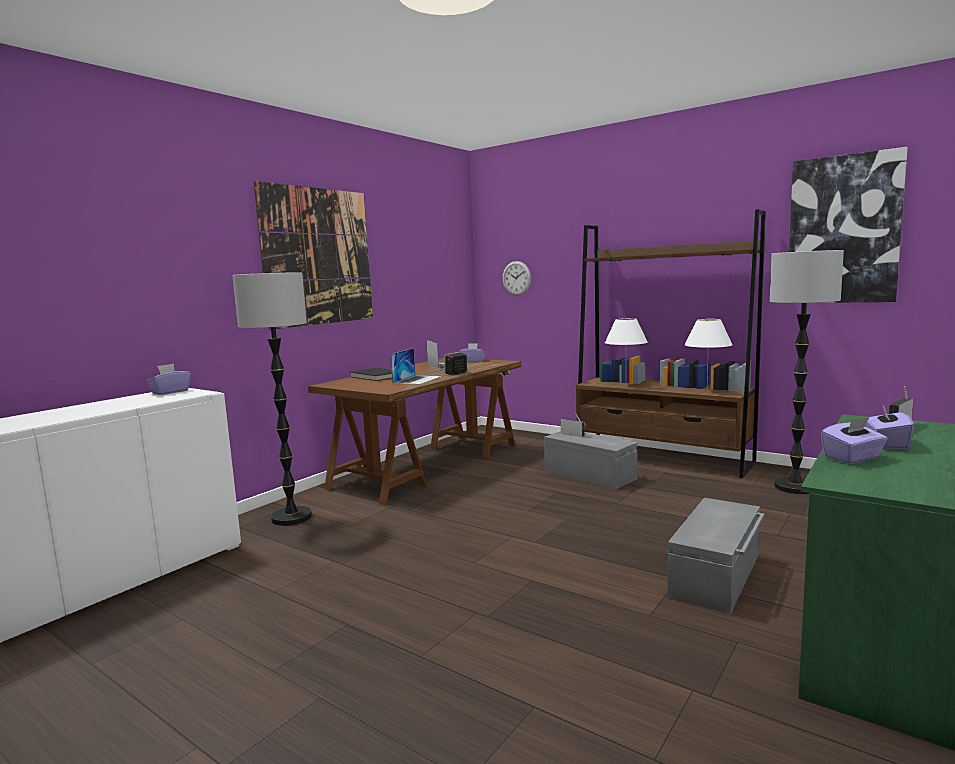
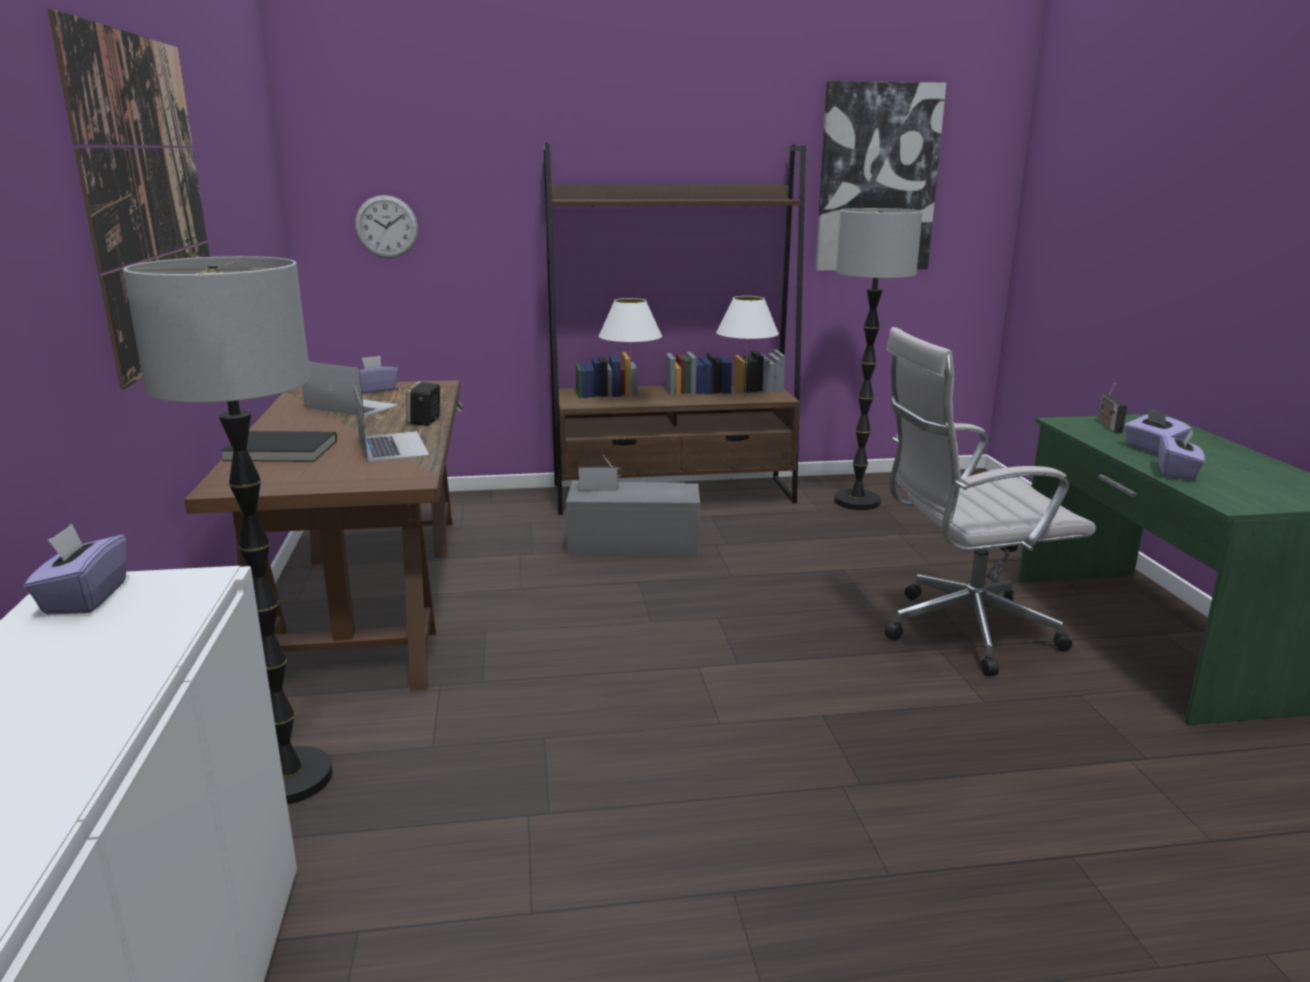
camera: 45 degrees left, 10 degrees up
(717, 576) = (961, 632): grey storage box -> white office chair

